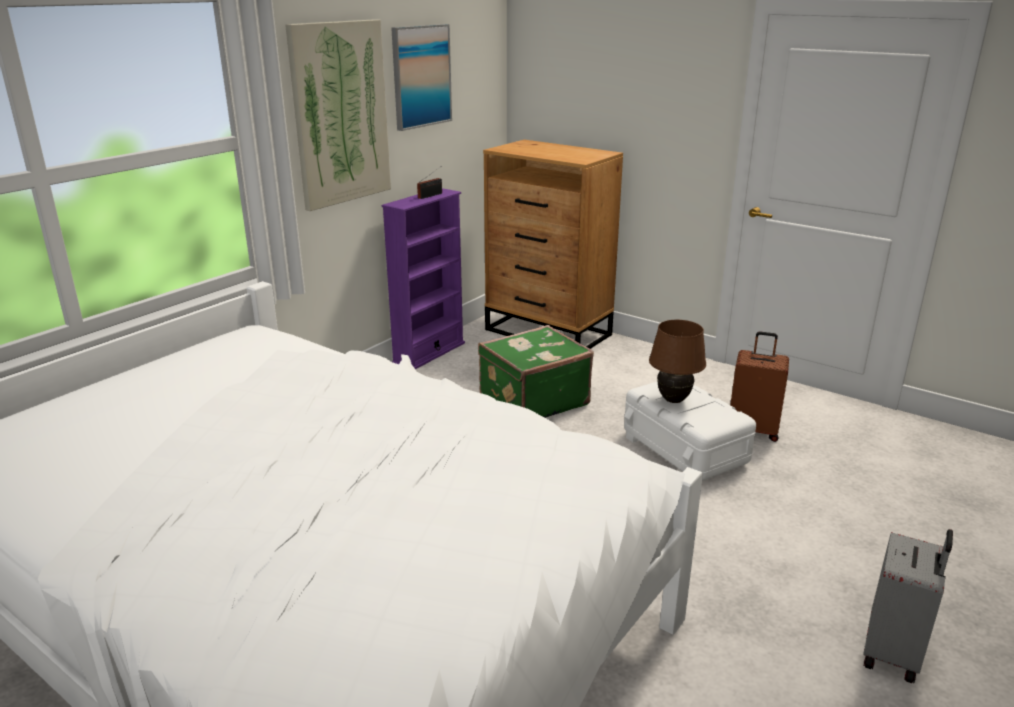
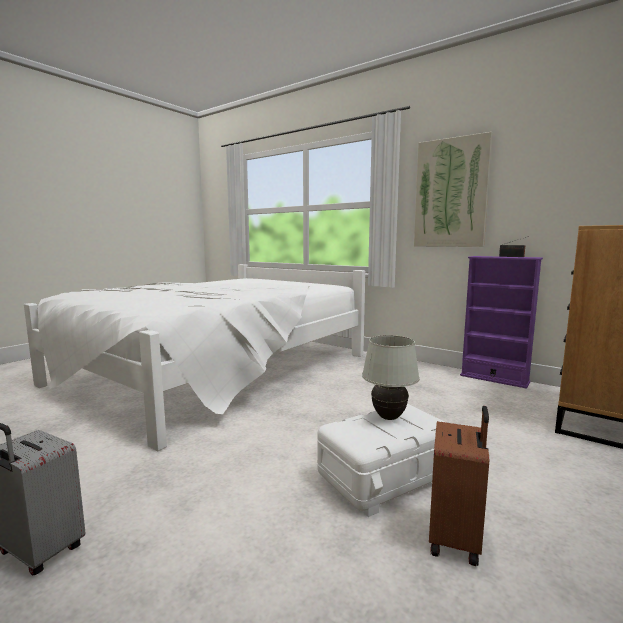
camera: 90 degrees right, 15 degrees down
(421, 76) = (536, 169): picture -> none
(532, 400) = (442, 411): green suitcase -> none
(674, 400) = (388, 417): brown table lamp -> white table lamp

